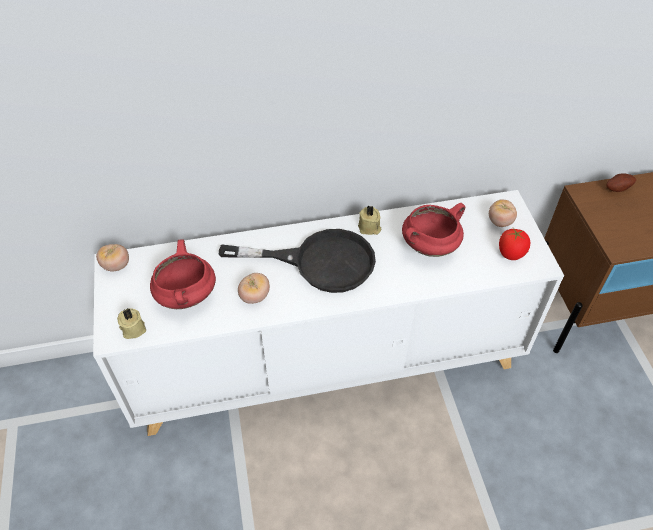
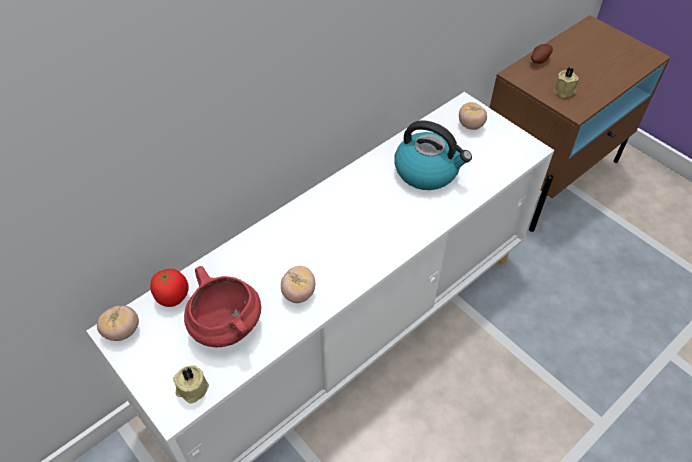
camera: 30 degrees left, 0 degrees up
(319, 262) = (337, 231): black frying pan -> none
(369, 228) = (361, 178): beige candle -> beige candle (564, 91)
(430, 245) = (427, 171): red cooking pot -> kettle
(511, 253) = (500, 149): tomato -> tomato (173, 297)

